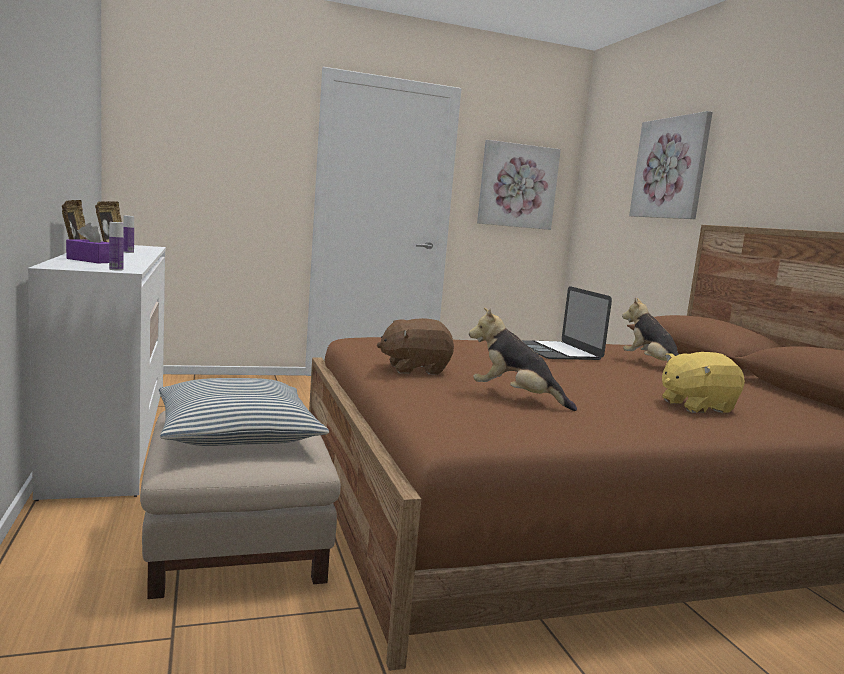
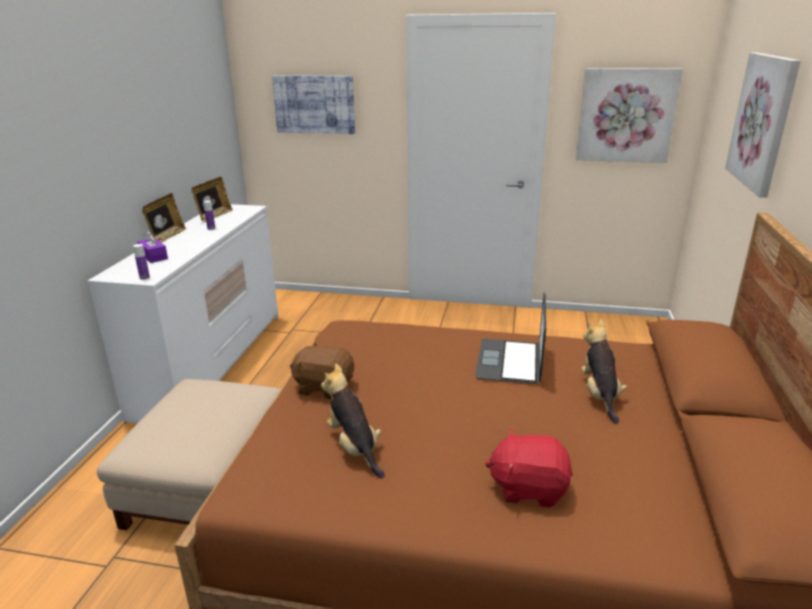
camera: 30 degrees right, 15 degrees up
(210, 146) = (314, 104): none -> picture
(237, 432) = (189, 421): pillow -> none
(696, 406) = (528, 488): yellow plush toy -> red plush toy

